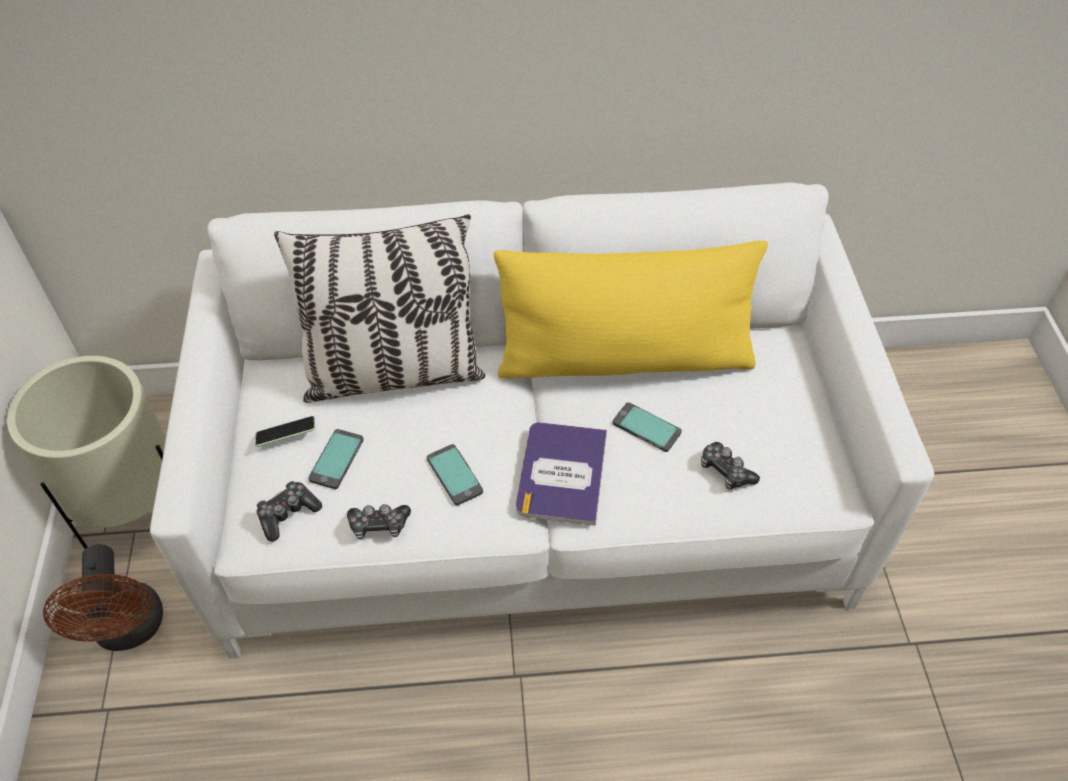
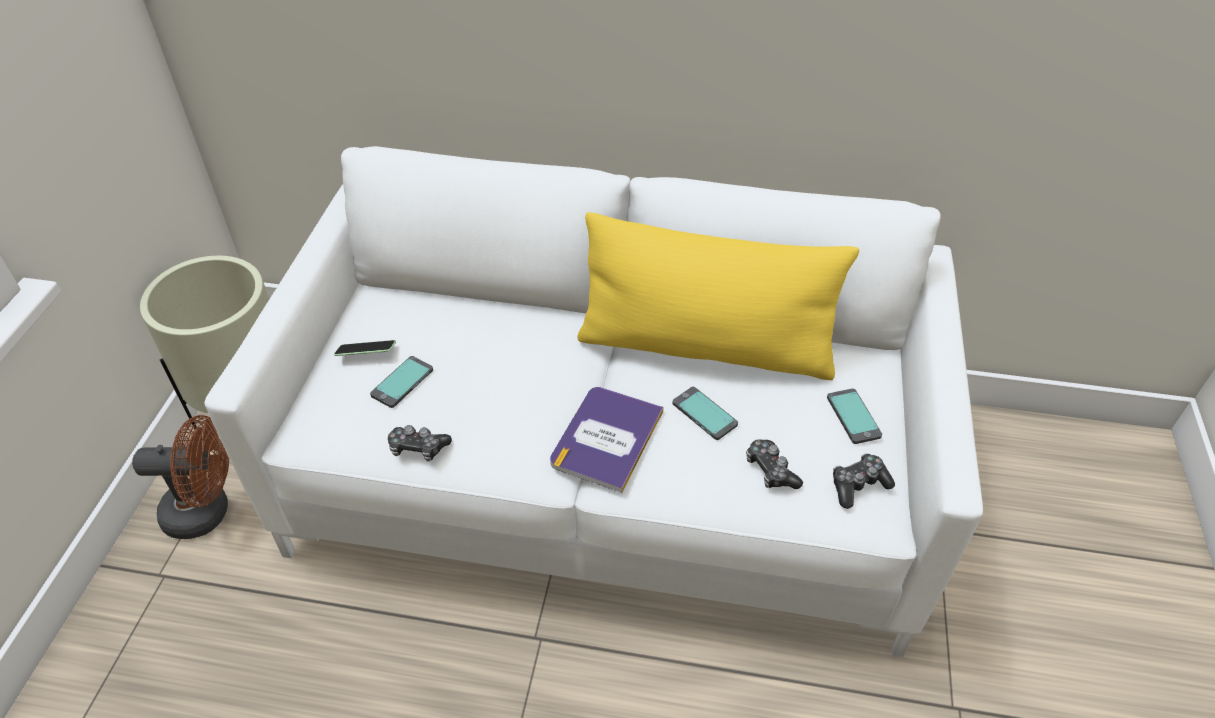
camera: 15 degrees right, 5 degrees down
(129, 631) = (207, 512): brown fan -> brown fan turned 90 degrees counterclockwise
(288, 514) = (341, 420): game controller -> game controller (858, 485)
(394, 374) = (482, 319): pillow -> none
(455, 475) = (504, 418): phone -> phone (854, 417)

